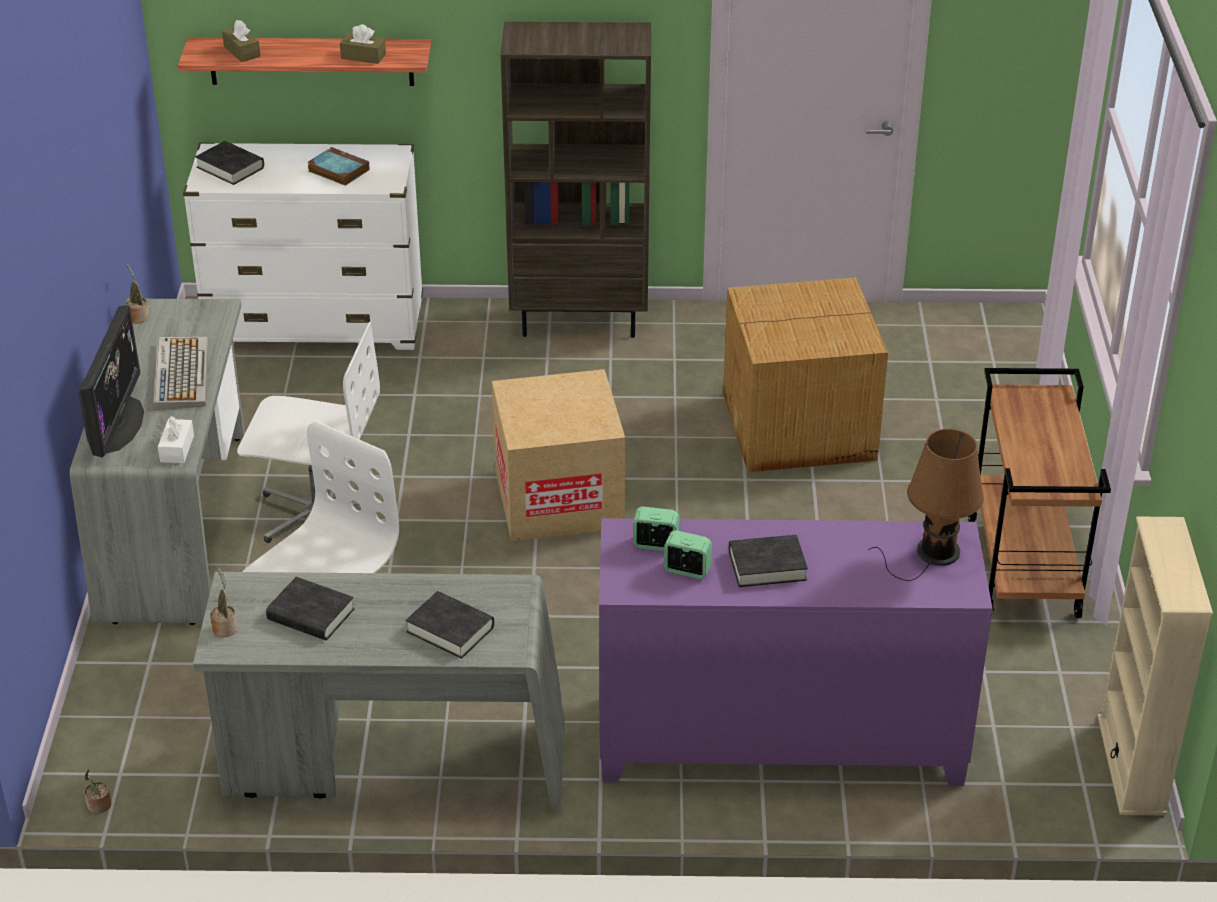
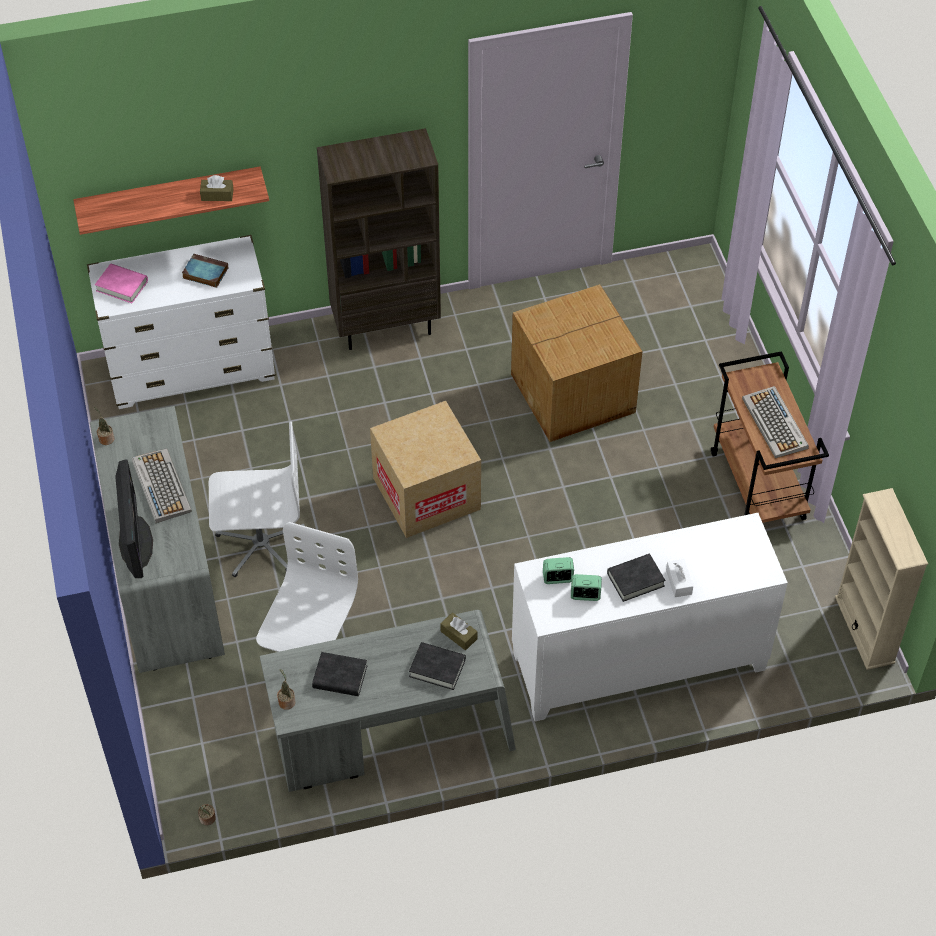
camera: 15 degrees left, 15 degrees up
(177, 448) = (188, 555): white tissue box -> white tissue box (678, 582)
(230, 167) = (122, 286): black book -> pink book
(242, 51) = (122, 207): brown tissue box -> brown tissue box (458, 635)
(779, 741) = (638, 663): purple cabinet -> white cabinet
(933, 553) = (738, 545): brown table lamp -> none
(1046, 449) = (775, 424): none -> keyboard

